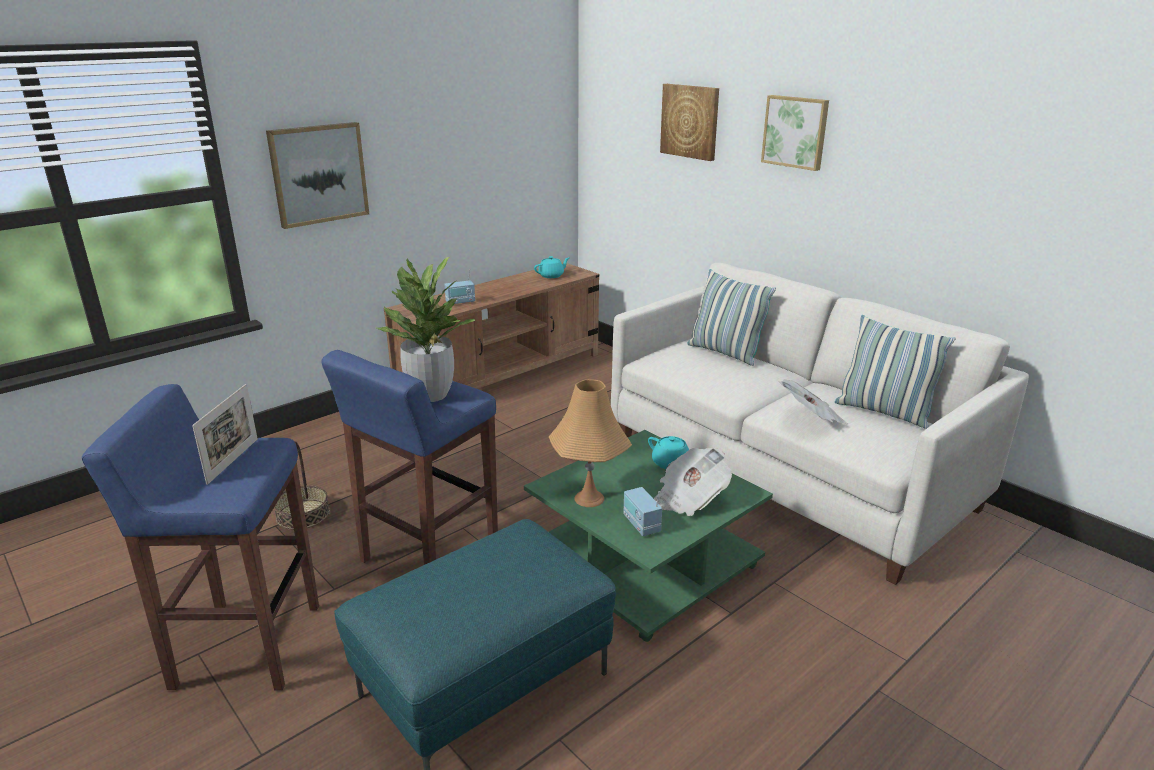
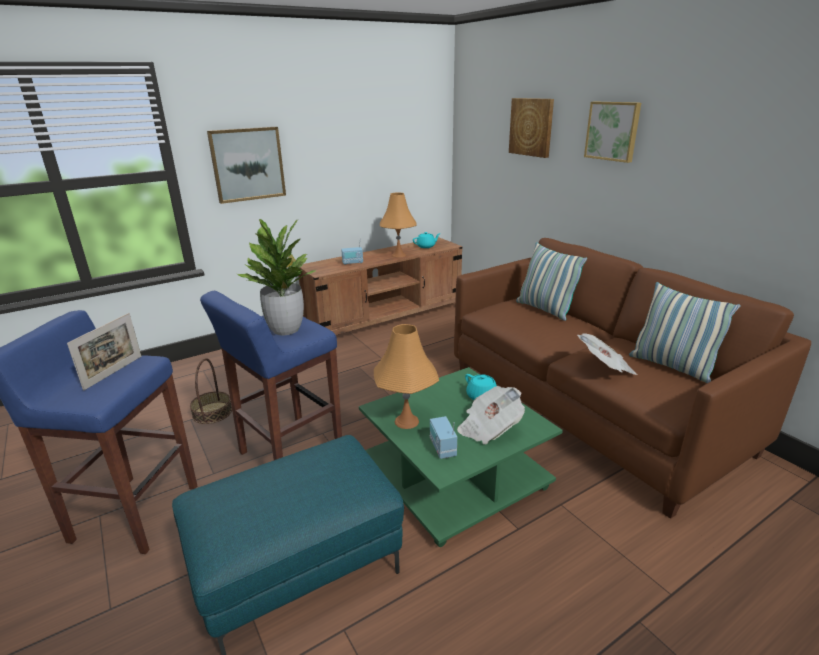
camera: 10 degrees right, 0 degrees up
(519, 289) = (398, 255): none -> orange table lamp
(786, 472) = (589, 408): white sofa -> brown sofa

